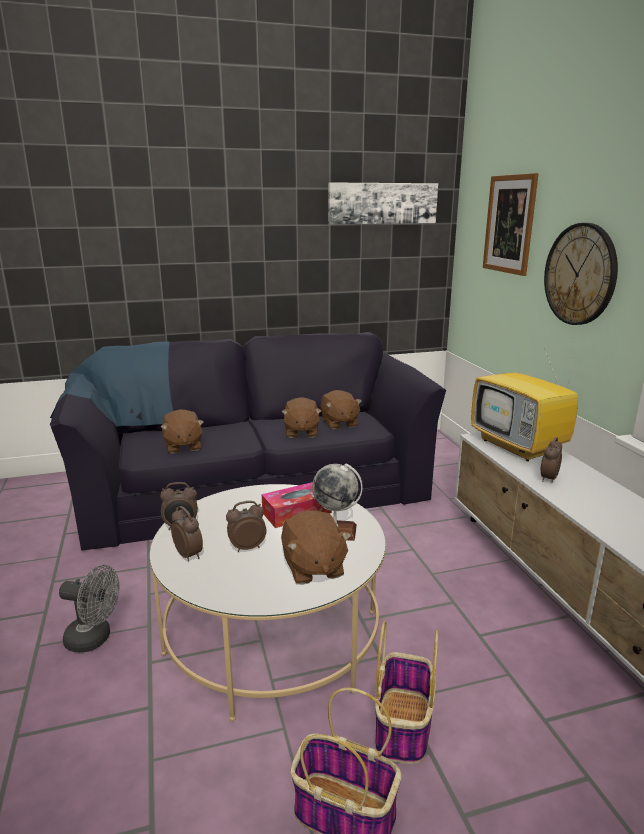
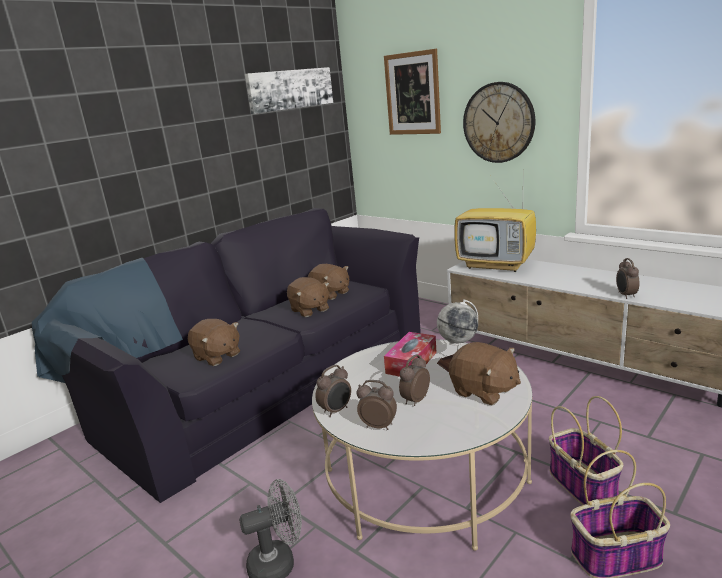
camera: 30 degrees left, 0 degrees up
(548, 479) = (544, 278): alarm clock -> alarm clock (625, 295)

